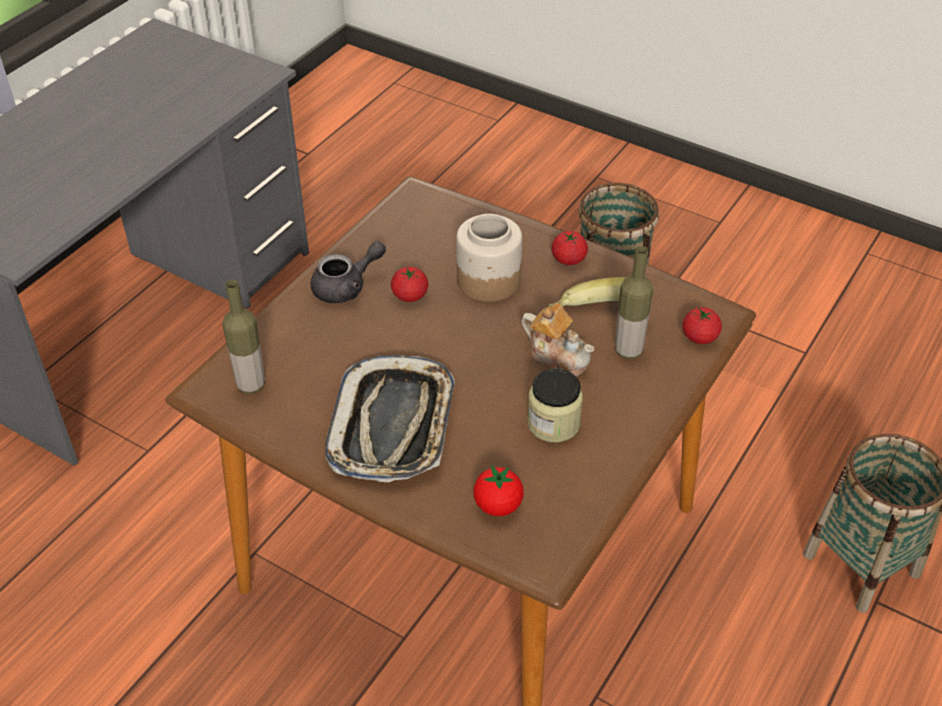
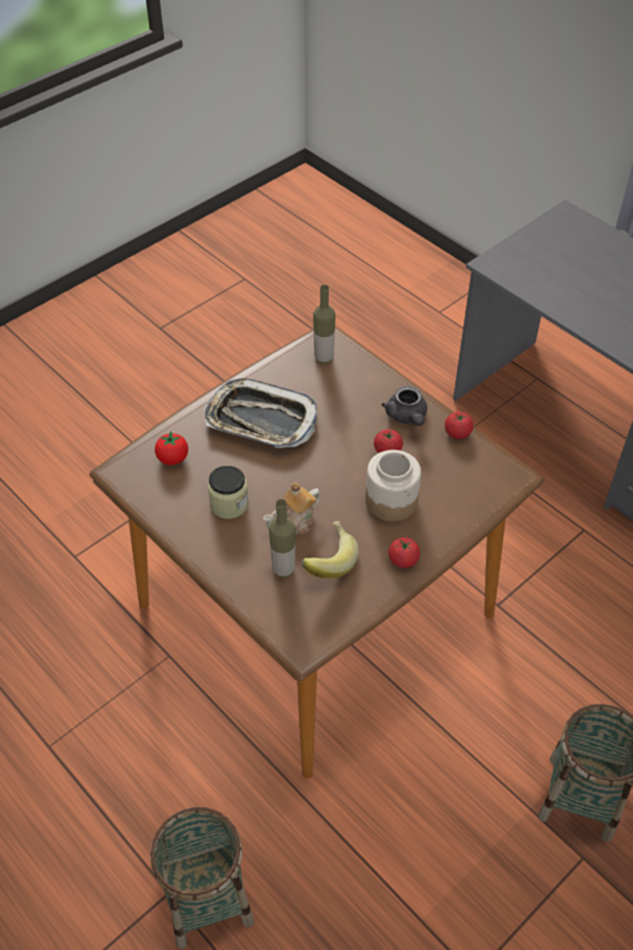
camera: 105 degrees right, 5 degrees up
(699, 337) = (282, 623): tomato -> tomato (457, 433)

